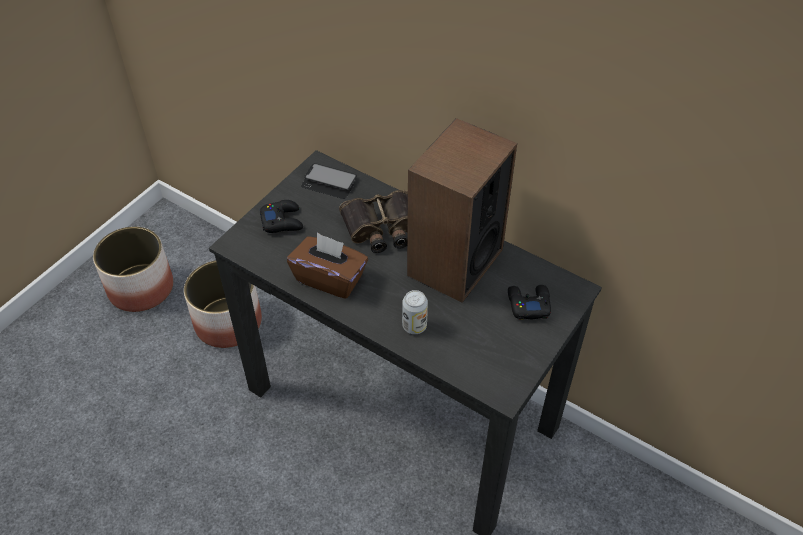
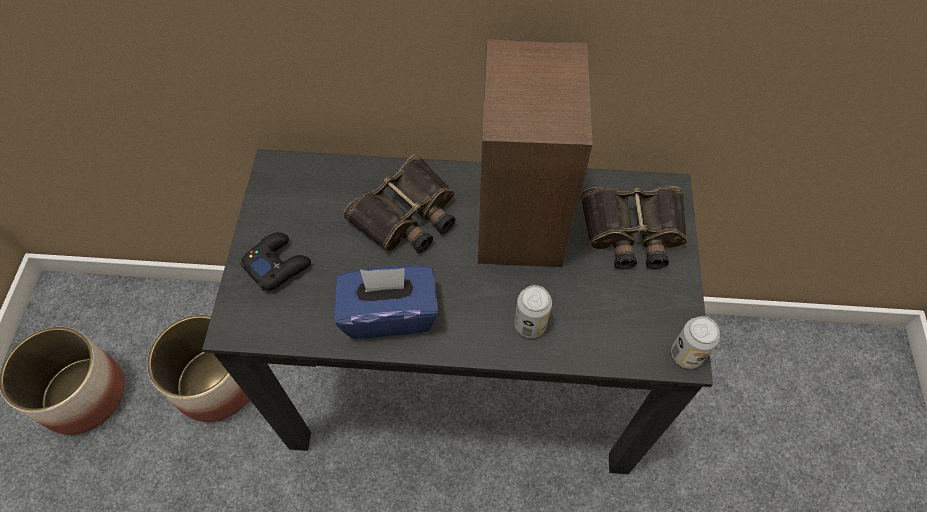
camera: 30 degrees left, 10 degrees up
(329, 182) = (303, 185): phone -> none
(330, 278) = (389, 313): brown tissue box -> blue tissue box
(507, 393) = (686, 354): none -> can
(528, 304) = (632, 232): black game controller -> binoculars

